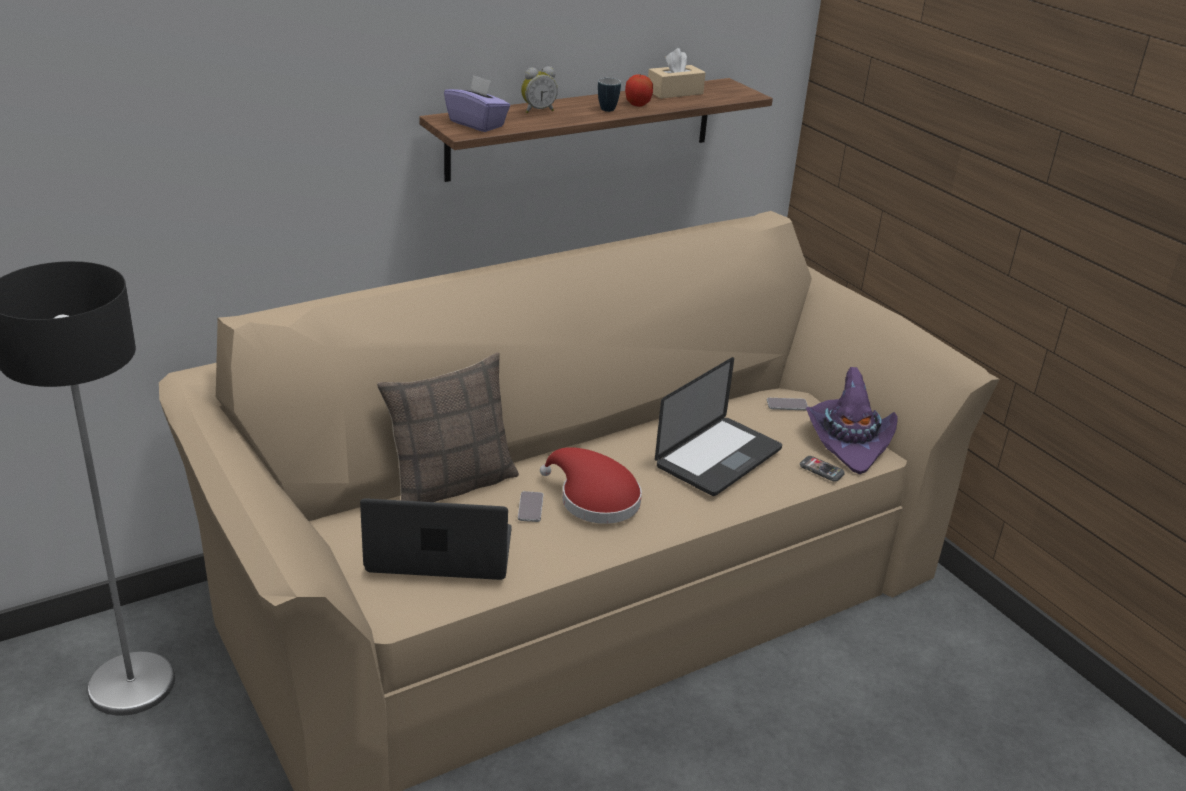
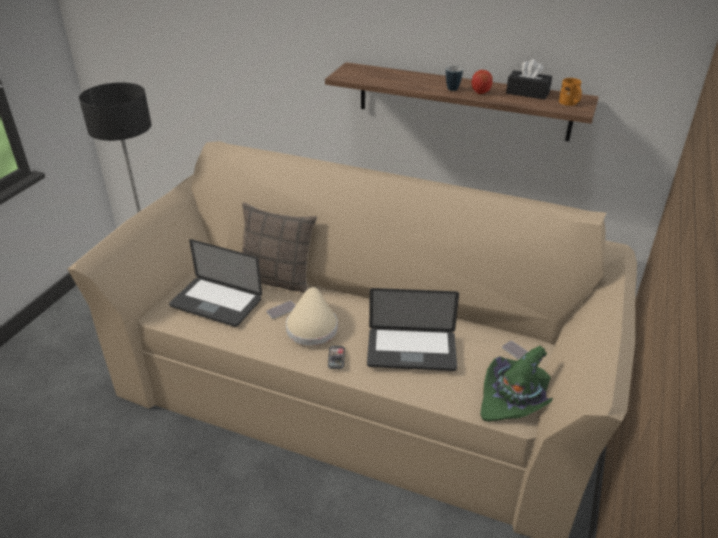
camera: 55 degrees right, 5 degrees up
(440, 552) = (216, 303): laptop -> laptop turned 150 degrees clockwise
(477, 124) = (359, 74): purple tissue box -> none
(537, 110) = (411, 77): alarm clock -> none
(594, 499) = (312, 326): red hat -> beige hat
(675, 92) = (527, 93): beige tissue box -> black tissue box
(729, 91) = (570, 103): none -> orange mug
(821, 470) = (462, 400): phone -> phone (336, 358)
(849, 441) = (515, 398): purple hat -> green hat

